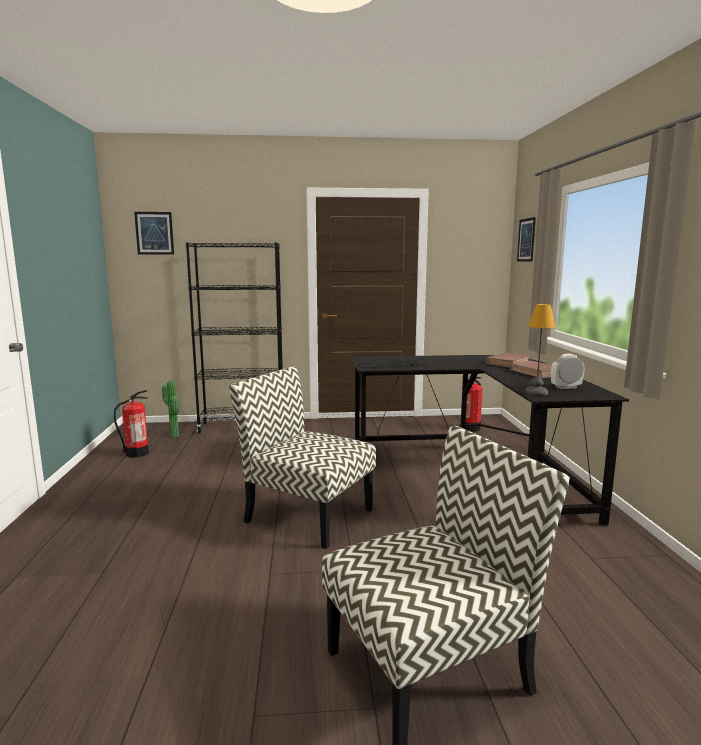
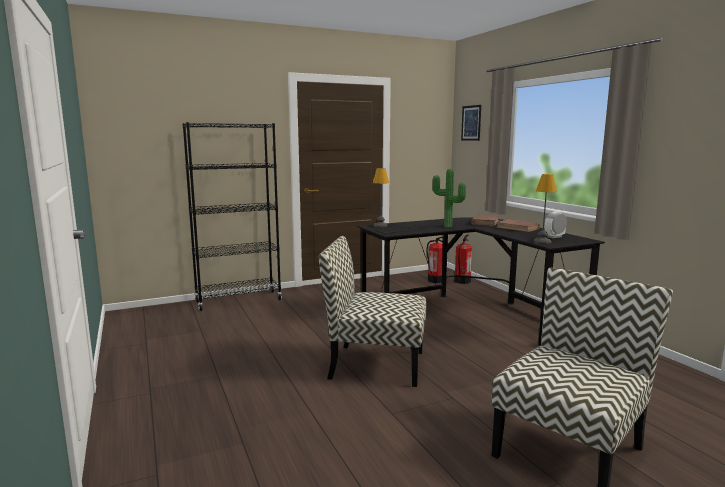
camera: 20 degrees left, 0 degrees up
(137, 453) = (155, 337): fire extinguisher -> fire extinguisher (462, 281)
(154, 233) = (138, 112): picture -> none
(173, 436) = (176, 317): potted plant -> potted plant (447, 226)
(375, 359) = (381, 226): none -> table lamp

